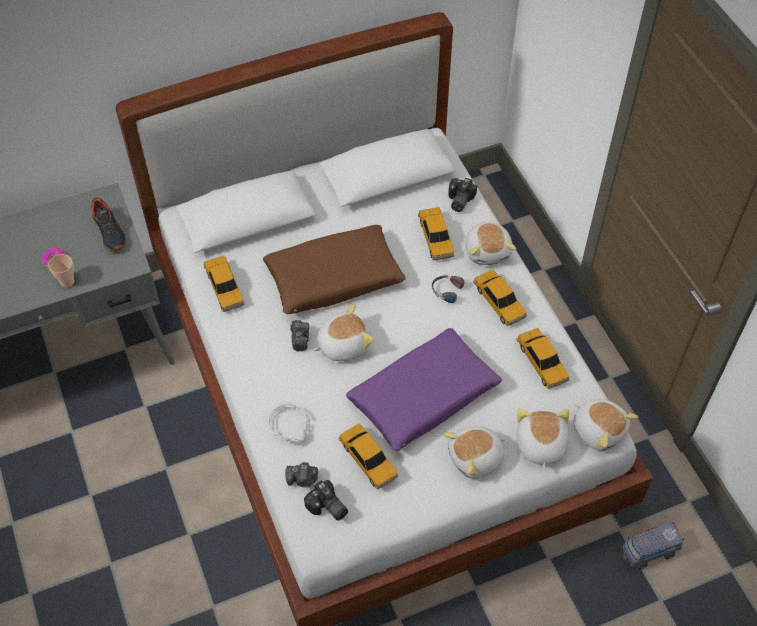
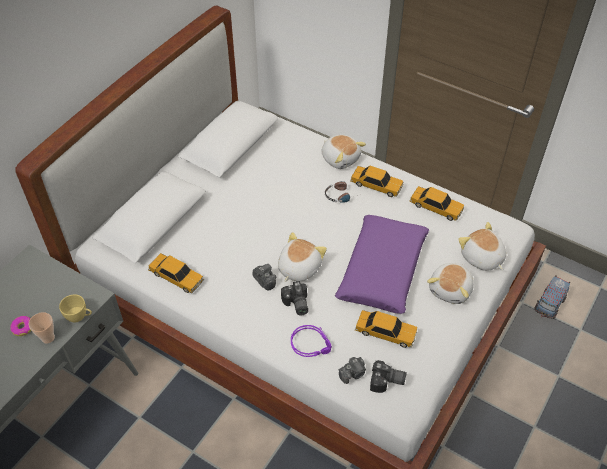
camera: 35 degrees left, 5 degrees down
(106, 277) = (79, 317): none -> yellow cup
(110, 232) = (54, 282): shoe -> none
(291, 427) = (311, 343): grey headphones -> purple headphones
(334, 278) = (252, 228): brown pillow -> none
(435, 238) = (300, 167): toy car -> none
(458, 200) = (293, 137): camera -> camera (295, 304)
(598, 429) = (505, 228): plush toy -> none

